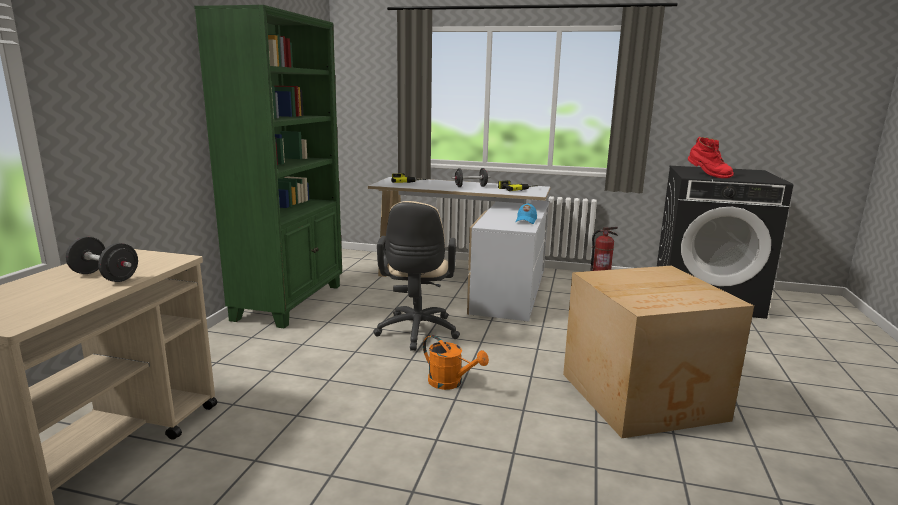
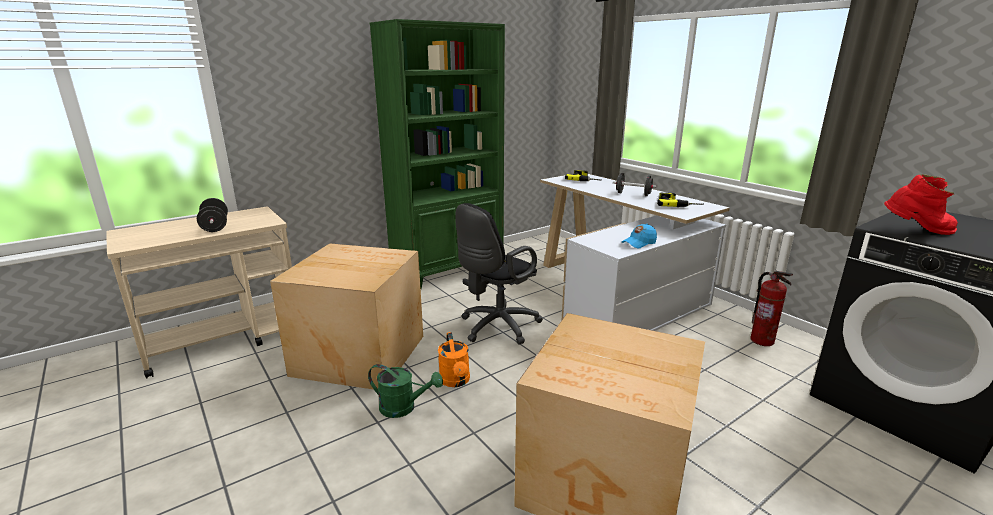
camera: 40 degrees right, 5 degrees up
(320, 398) = (359, 354): none -> cardboard box
(416, 333) = (496, 327): beige office chair -> black office chair
(440, 419) = (404, 408): none -> green watering can
(708, 176) = (917, 231): red boot -> red boot turned 75 degrees counterclockwise

